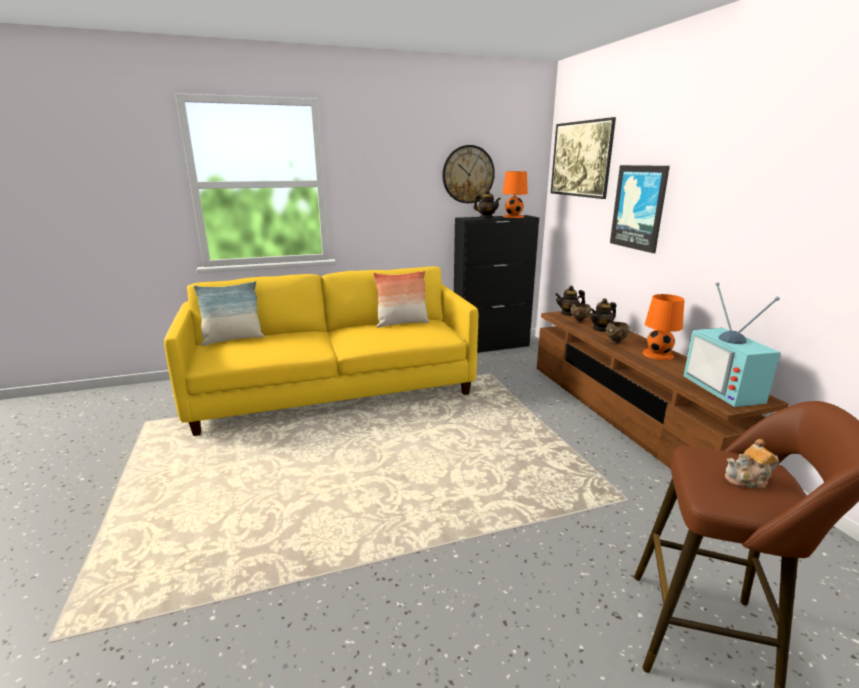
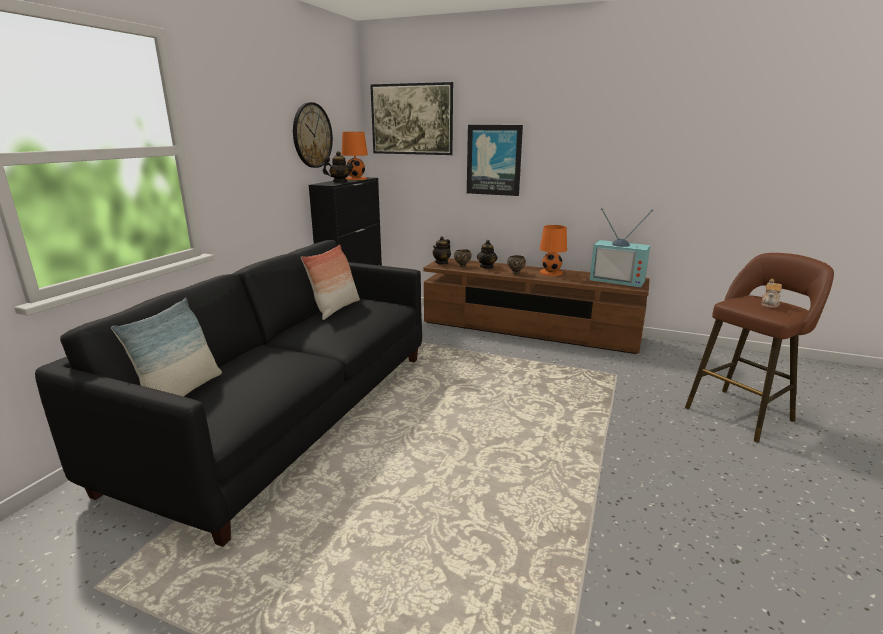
camera: 50 degrees left, 0 degrees up
(334, 390) = (289, 413): yellow sofa -> black sofa

